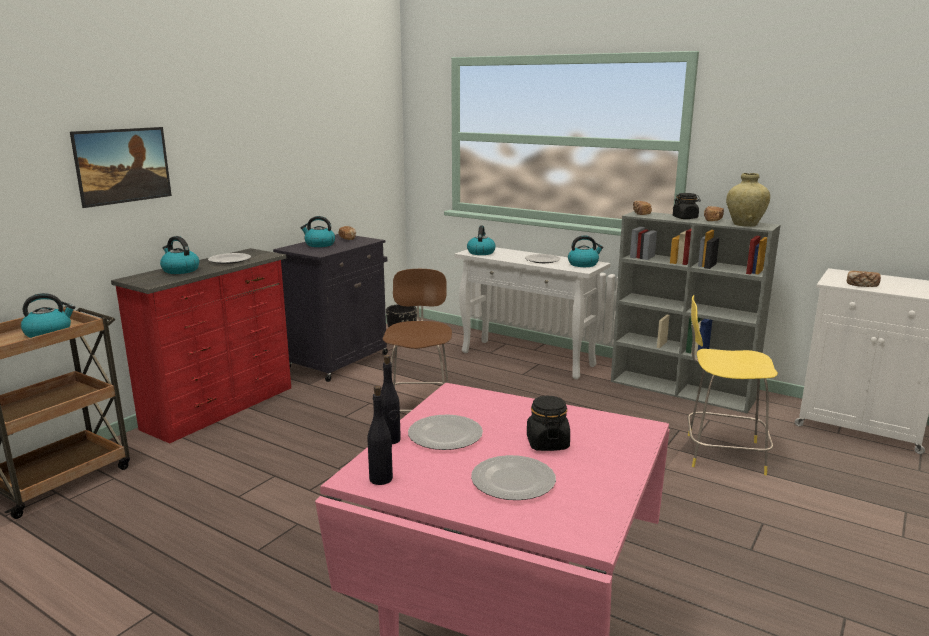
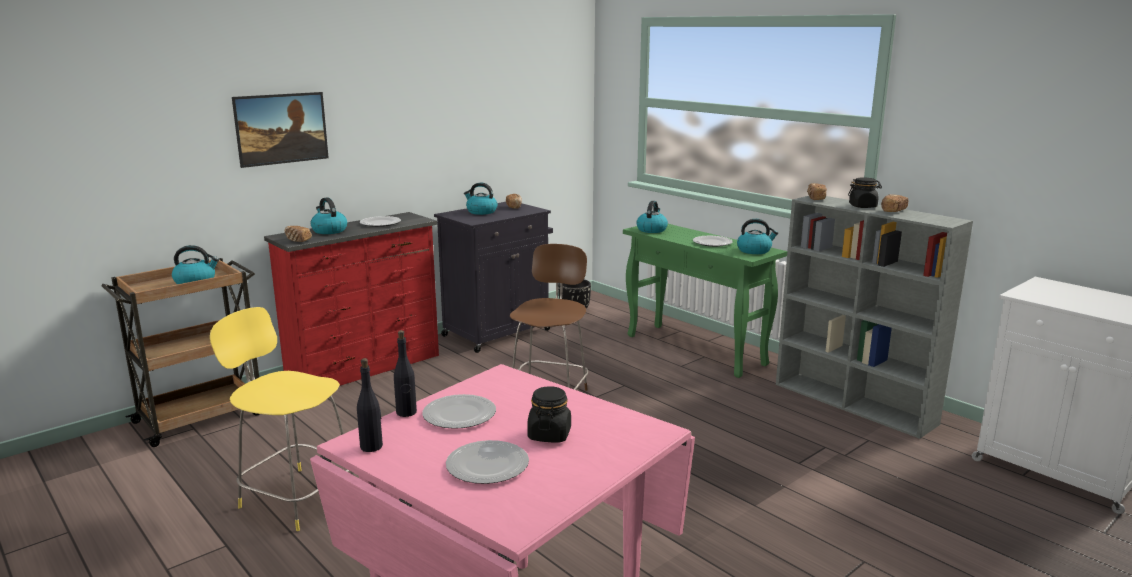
camera: 15 degrees right, 0 degrees up
(528, 359) = (696, 350): white console table -> green console table
(721, 453) = (860, 479): yellow stool -> yellow stool (295, 497)
(744, 224) = (926, 218): beige vase -> none
(862, 285) = (1057, 301): bread -> bread (297, 240)

